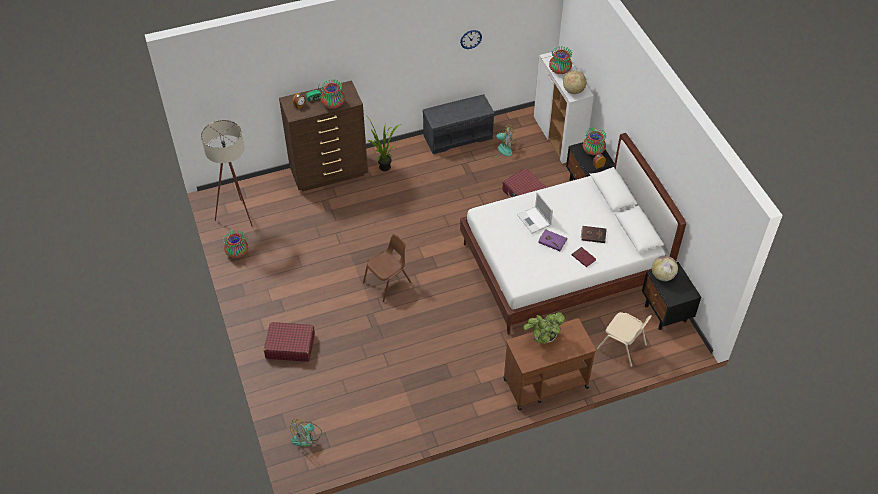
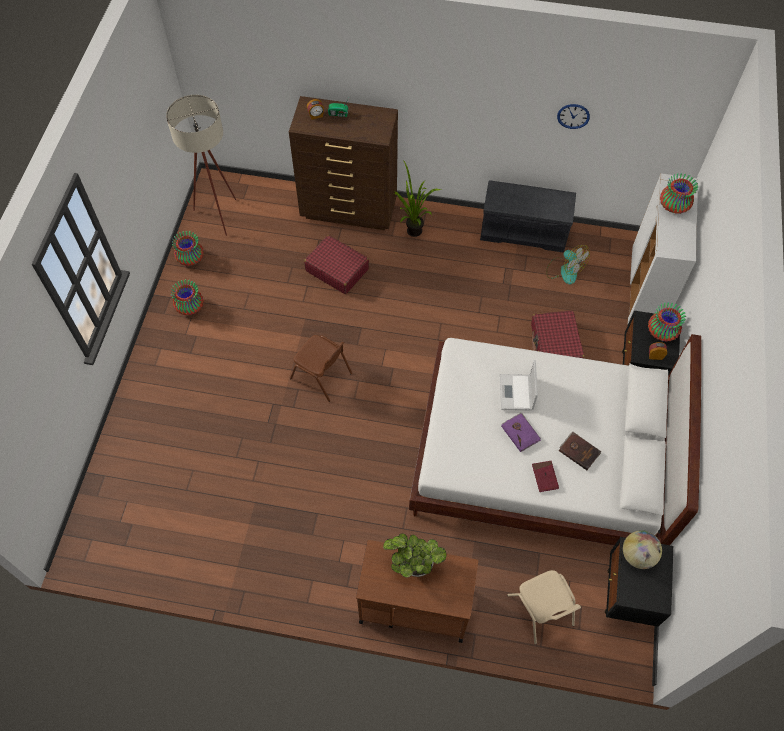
camera: 30 degrees right, 10 degrees up
(290, 346) = (167, 398): red suitcase -> red suitcase (337, 269)
(307, 437) = (110, 519): fan -> none
(333, 104) = (354, 130): vase -> vase (190, 307)
(388, 282) = (322, 376): brown chair -> brown chair turned 45 degrees clockwise
(573, 91) = (672, 242): globe -> none

